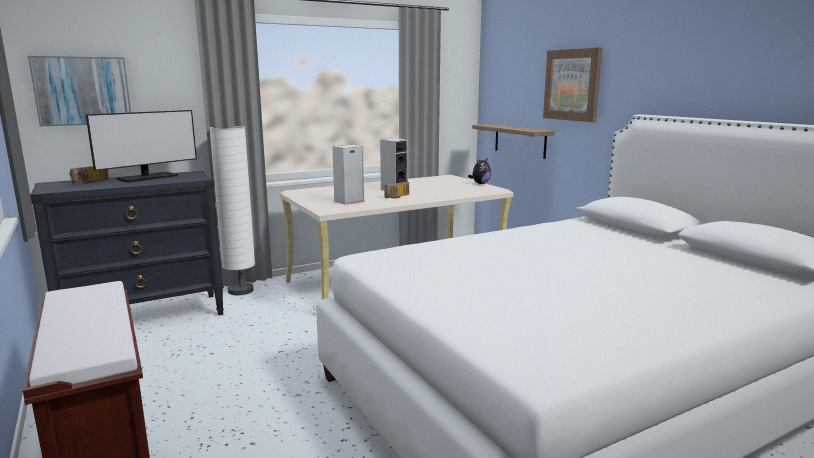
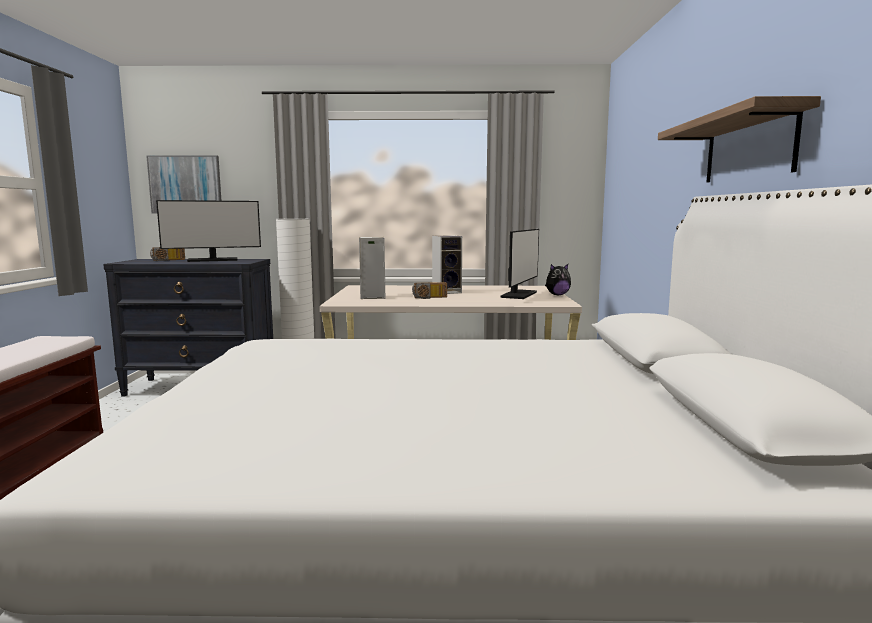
camera: 30 degrees right, 5 degrees down
(454, 186) = (519, 295): none -> monitor
(520, 140) = (626, 246): shelf -> shelf (748, 148)
(572, 85) = (664, 167): picture -> none

